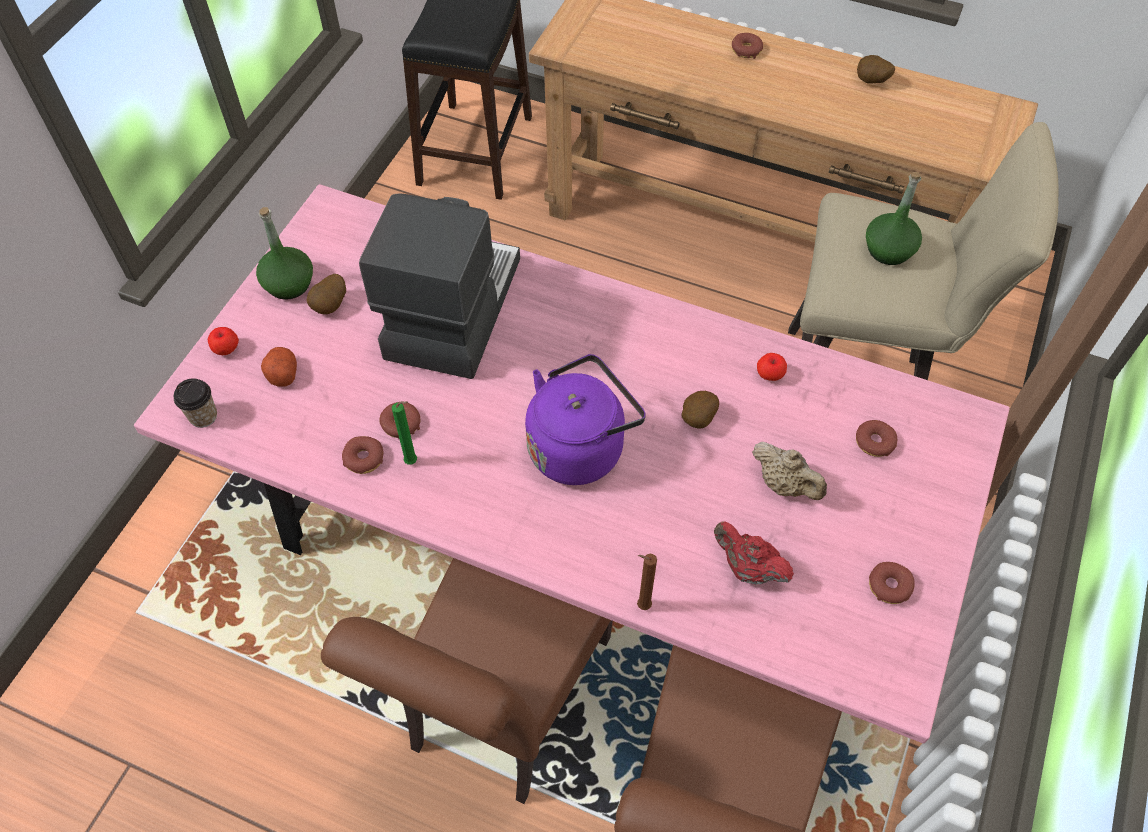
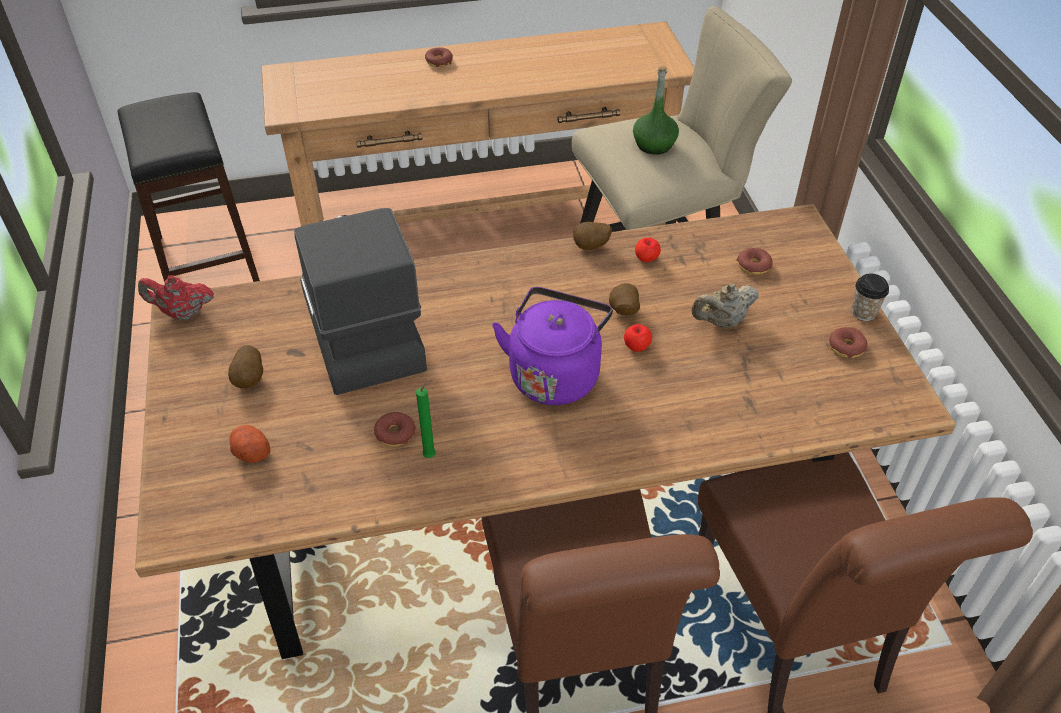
camera: 35 degrees left, 10 degrees down
(203, 416) = (203, 524): cup -> cup (863, 312)
(227, 349) = (178, 460): apple -> apple (637, 347)
(289, 284) = (194, 382): green bottle -> none
(364, 458) = (386, 475): donut -> none
(573, 540) = (530, 505): pink dining table -> brown dining table
(641, 606) = (701, 454): brown candle -> none
(748, 568) = (748, 387): red teapot -> red teapot (182, 313)
(785, 484) = (722, 322): beige teapot -> beige teapot turned 150 degrees clockwise
(871, 82) = (547, 49): potato -> potato (591, 247)

